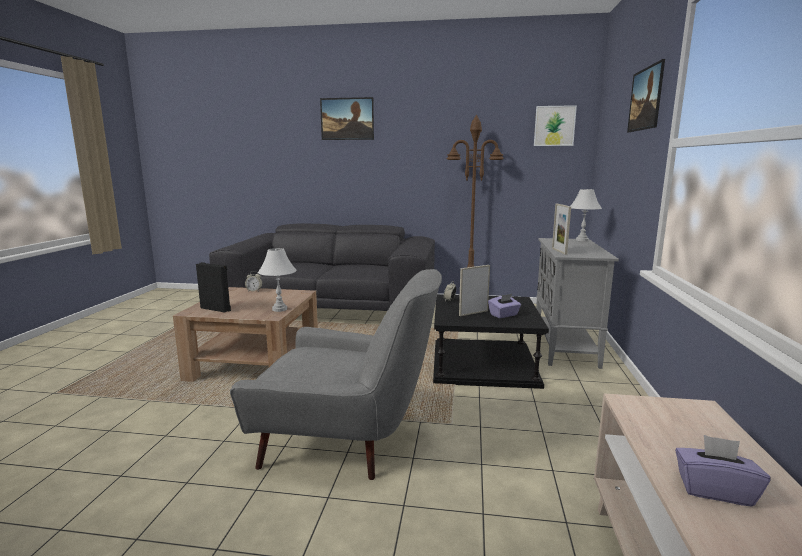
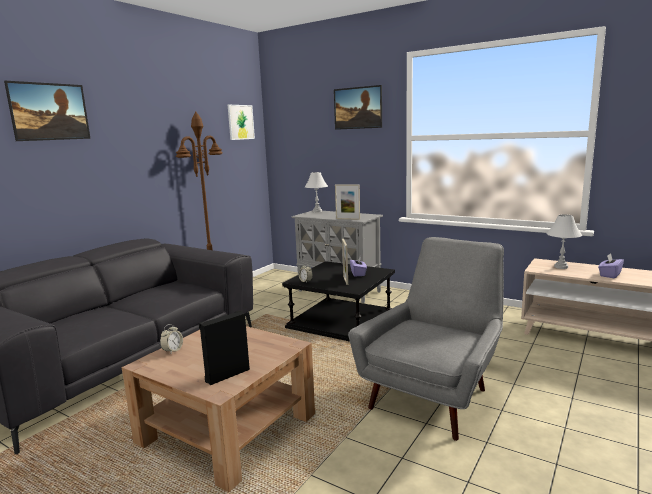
camera: 65 degrees left, 0 degrees up
(279, 309) = (272, 340): white table lamp -> white table lamp (561, 267)

